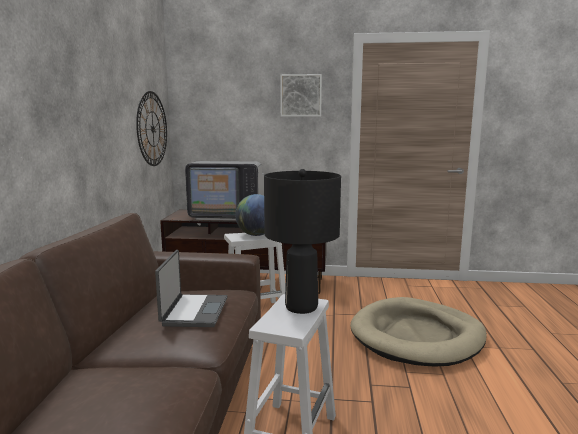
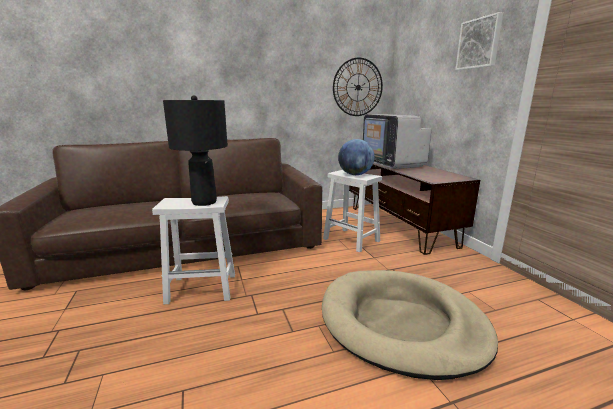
camera: 65 degrees right, 5 degrees up
(193, 311) = (236, 199): laptop -> none

